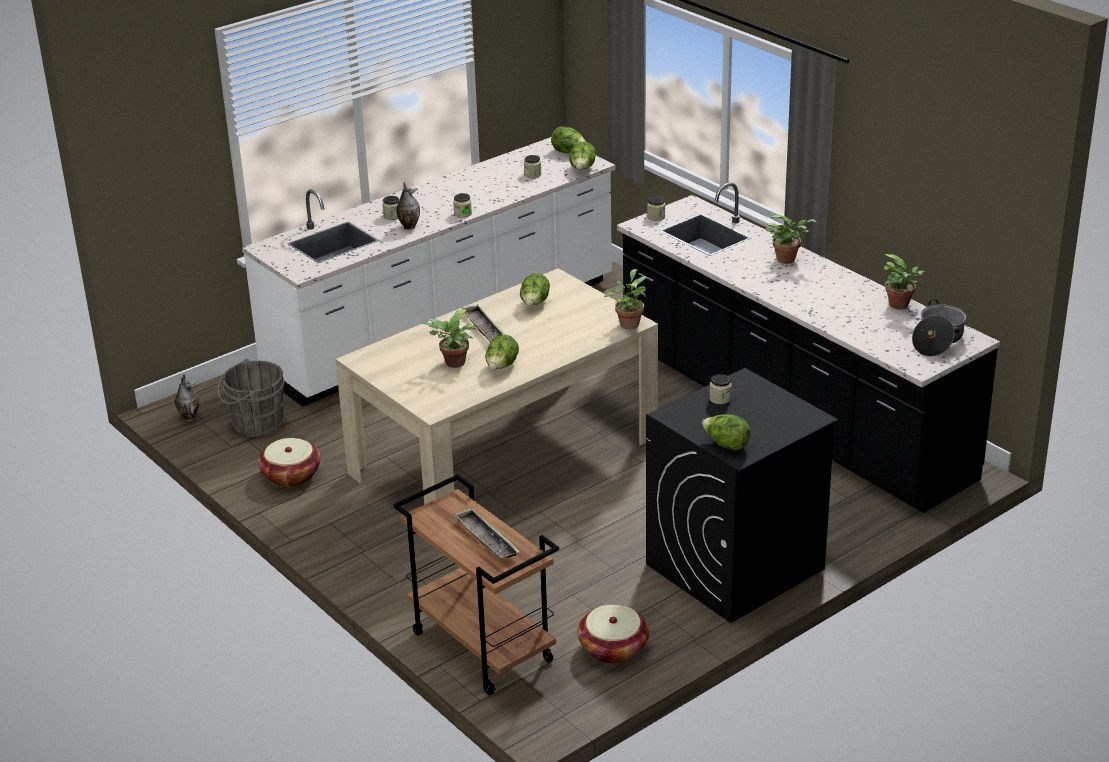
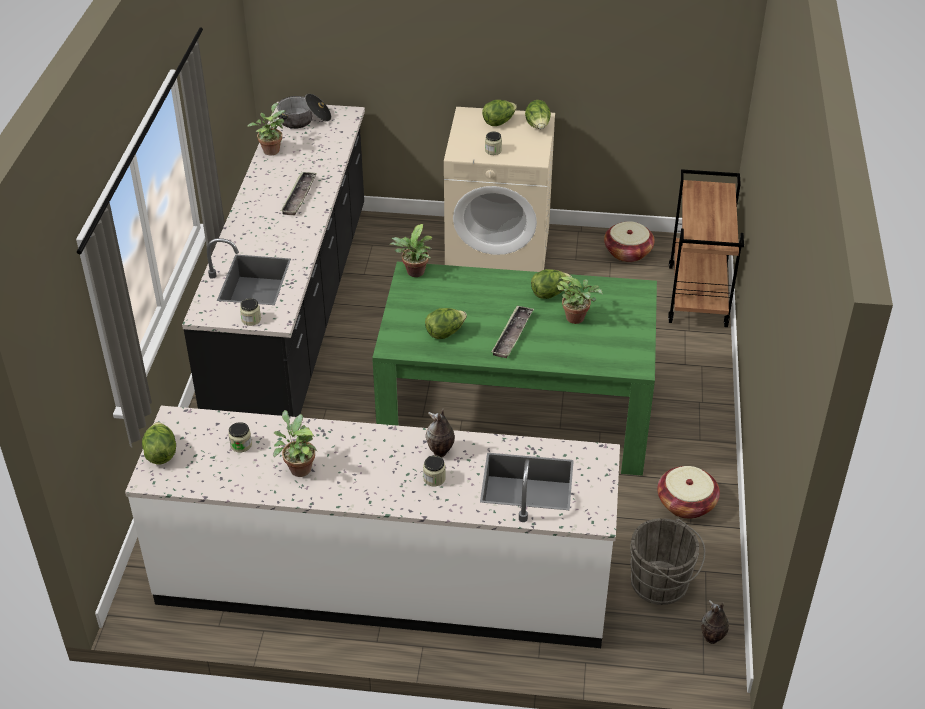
camera: 135 degrees left, 10 degrees up
(463, 213) = (375, 435): jar -> none
(486, 539) = (705, 209): tray -> tray (299, 196)
(504, 455) = (516, 412): beige dining table -> green dining table
(582, 169) = (195, 419): lettuce -> lettuce (499, 122)
(734, 567) = (499, 250): black washing machine -> beige washing machine
(788, 259) = (253, 221): potted plant -> potted plant (298, 468)

